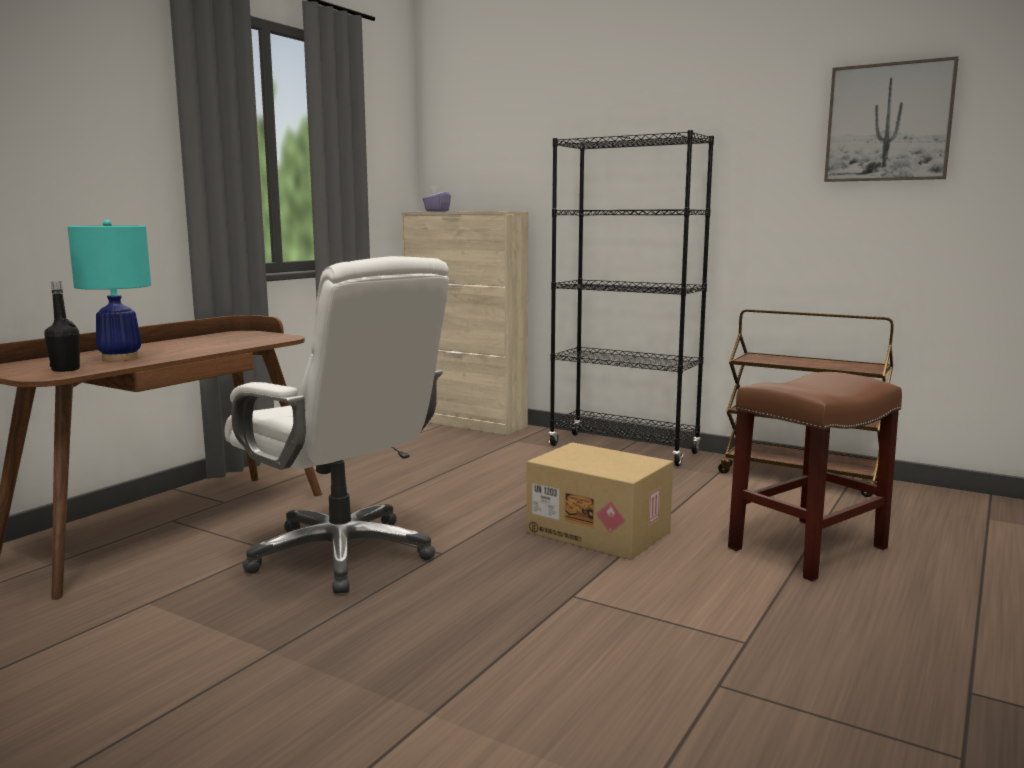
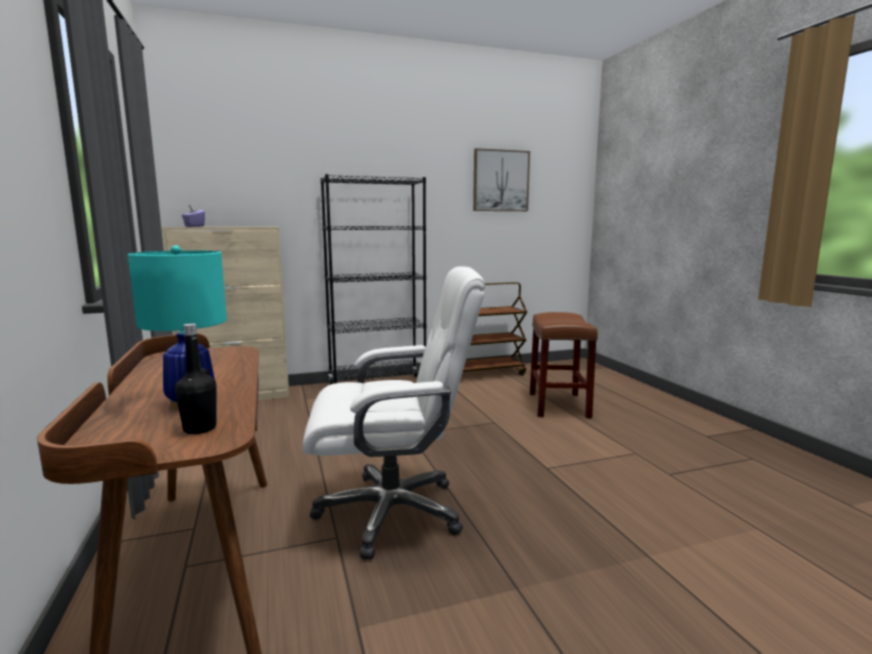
camera: 50 degrees left, 0 degrees up
(600, 531) = (478, 432): cardboard box -> none

